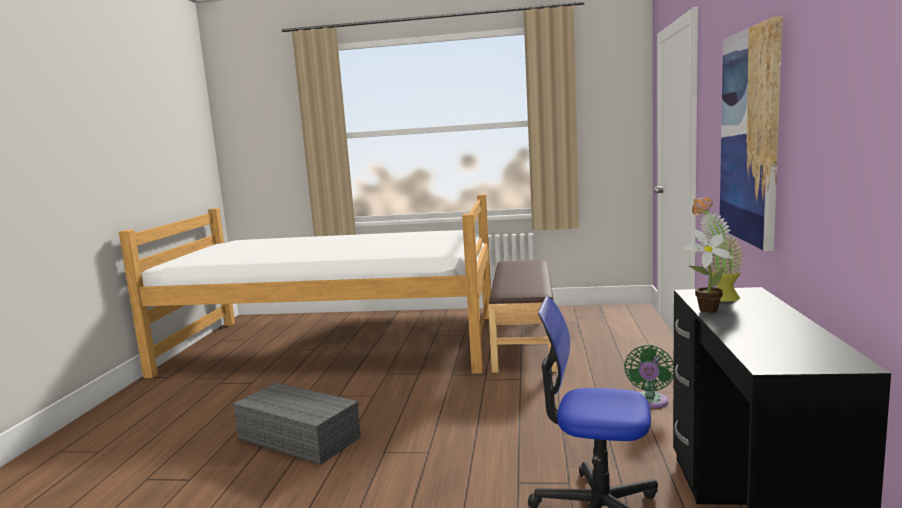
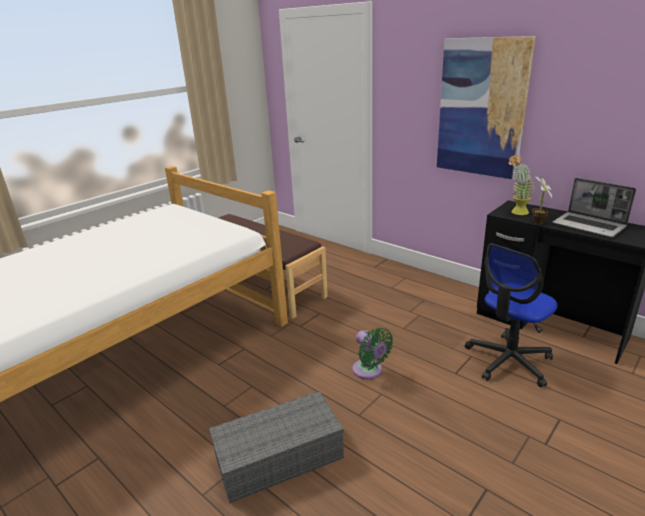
camera: 55 degrees left, 15 degrees up
(649, 402) = (408, 290): green fan -> green fan (369, 371)
(766, 332) = (589, 226): none -> laptop

